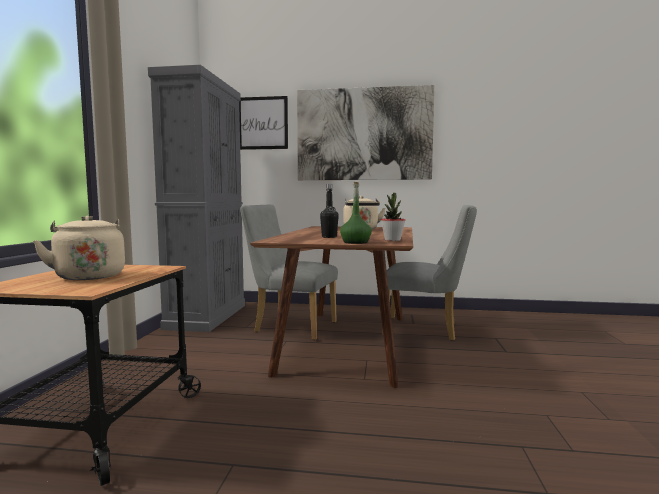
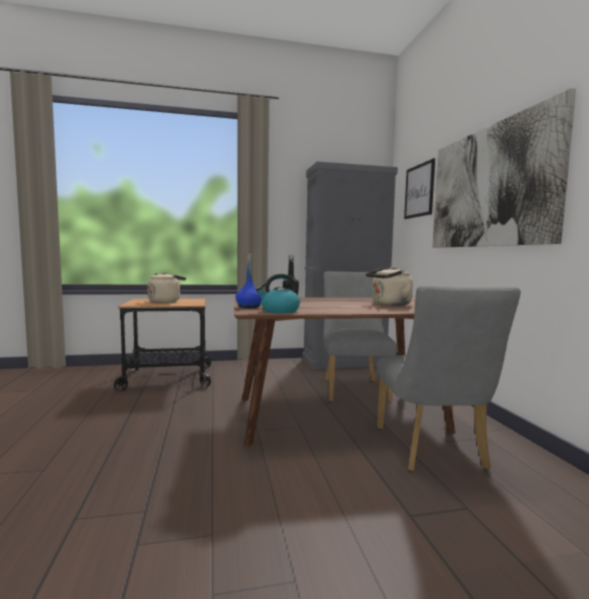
camera: 70 degrees right, 0 degrees up
(355, 242) = (249, 306): green bottle -> blue bottle
(392, 240) = (279, 311): potted plant -> kettle

